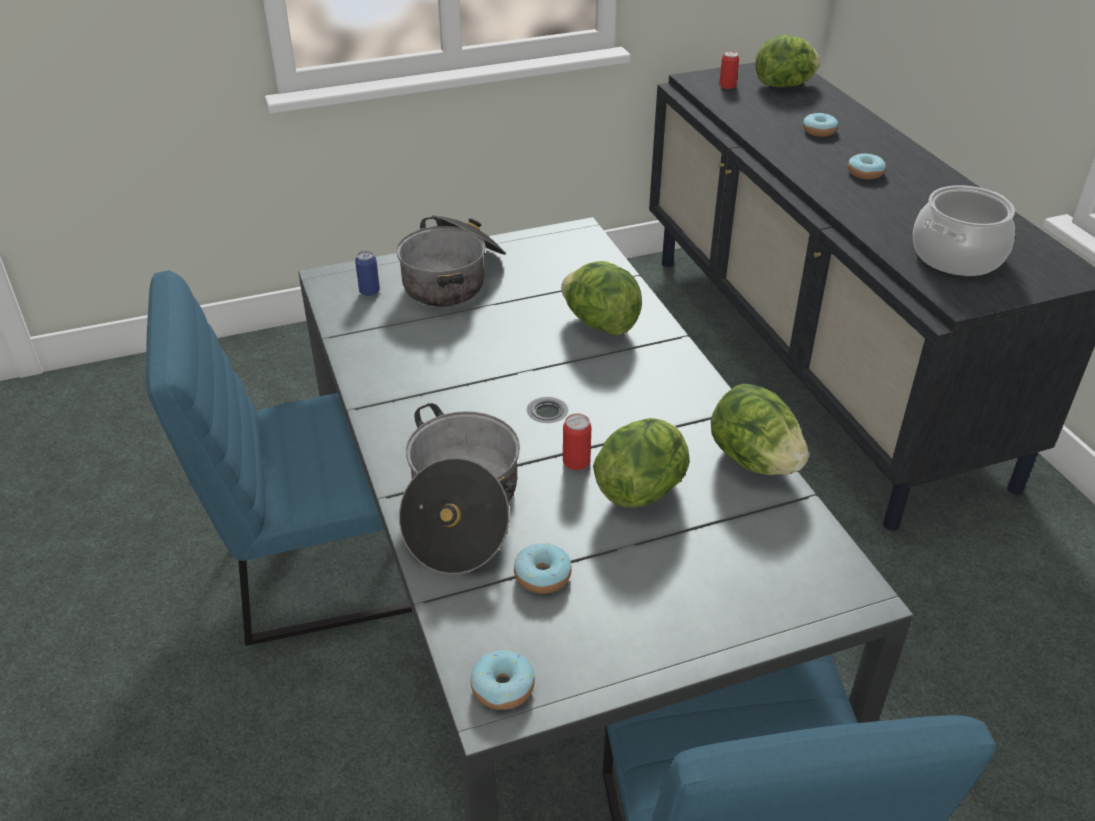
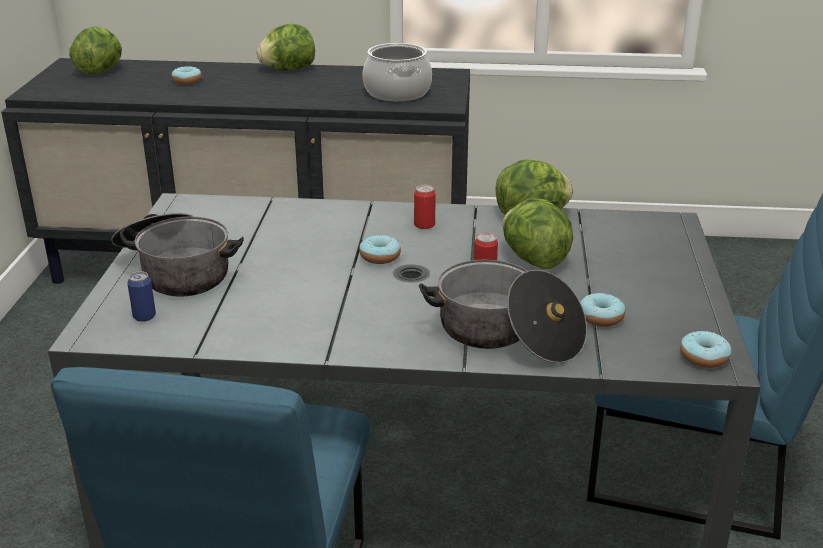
camera: 65 degrees left, 10 degrees down
(600, 324) = (322, 227): lettuce -> lettuce (288, 69)
(727, 85) = (65, 87): can -> can (424, 225)
(865, 173) = (265, 85): donut -> donut (380, 256)

